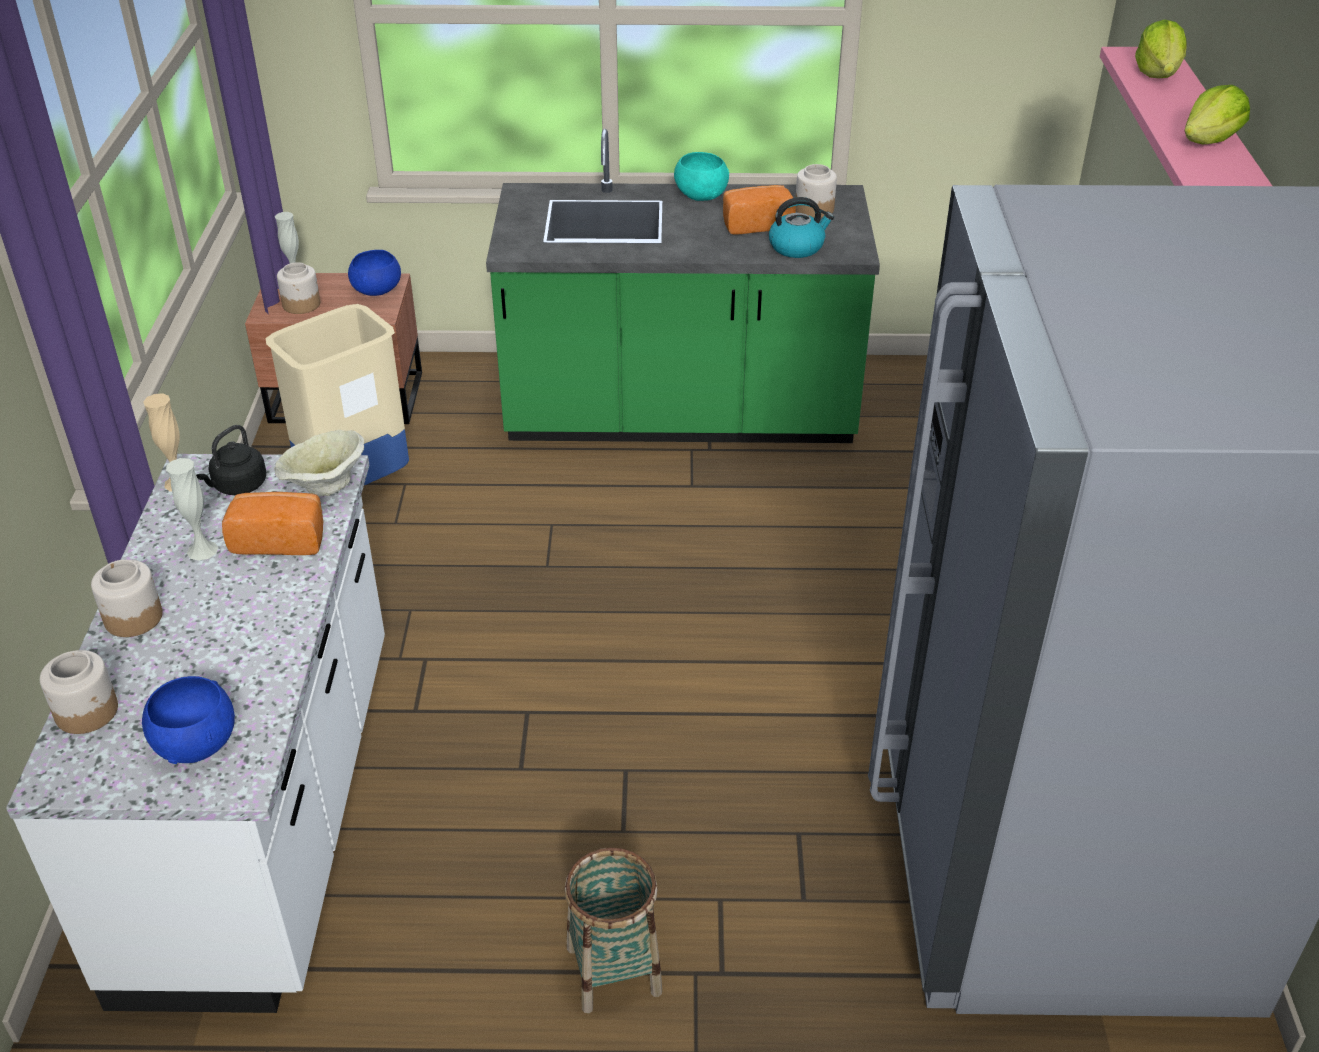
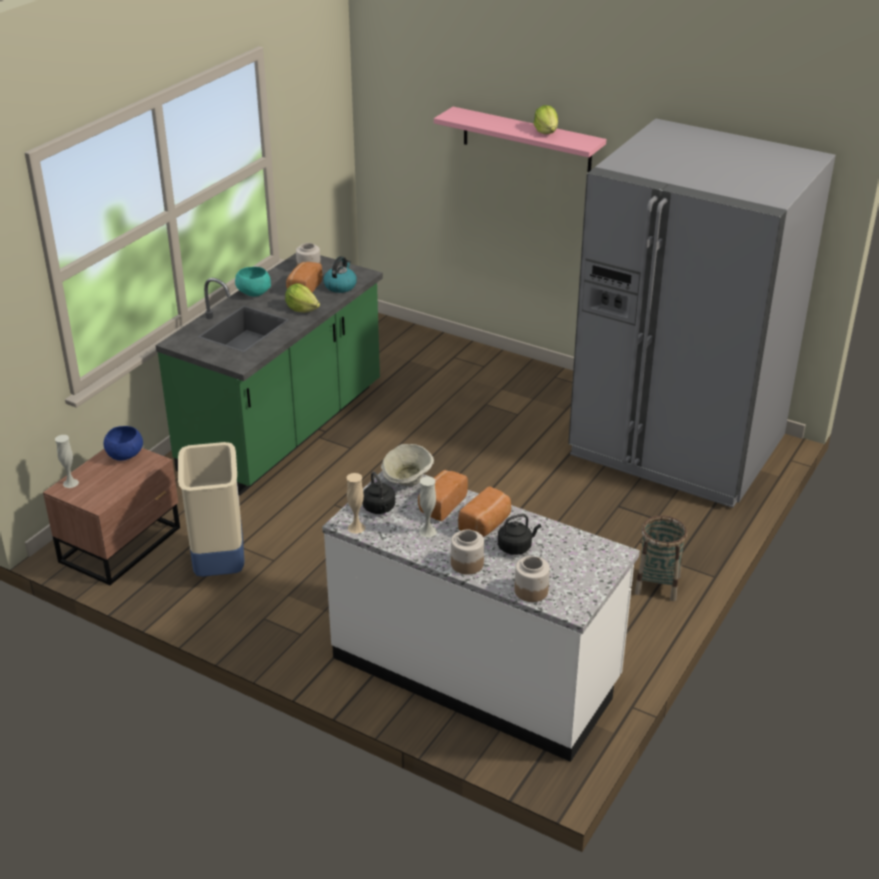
camera: 60 degrees left, 5 degrees down
(196, 743) = (580, 561): blue bowl -> none
(203, 655) = (516, 547): none -> black kettle
(251, 602) = (486, 524): none -> bread
(302, 304) = (103, 487): jar -> none
(1157, 74) = (475, 118): lettuce -> lettuce (302, 309)

